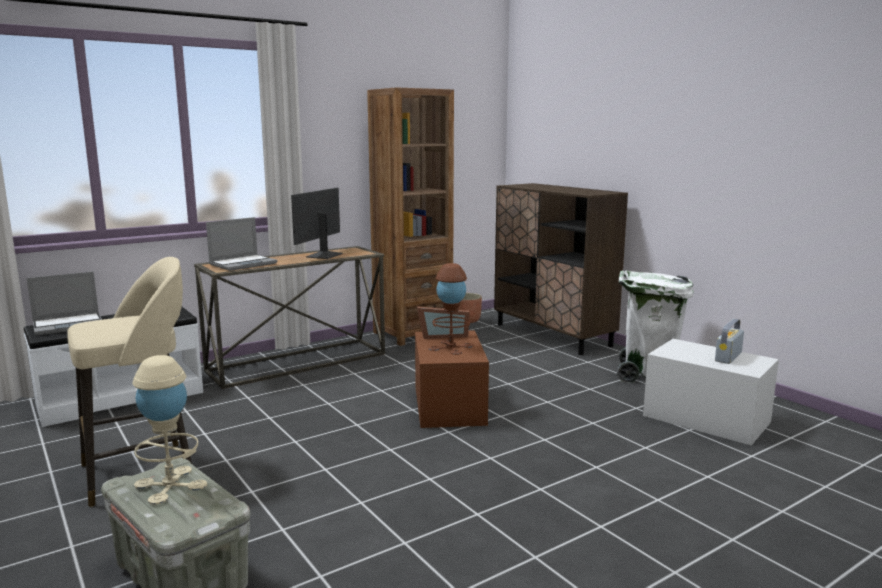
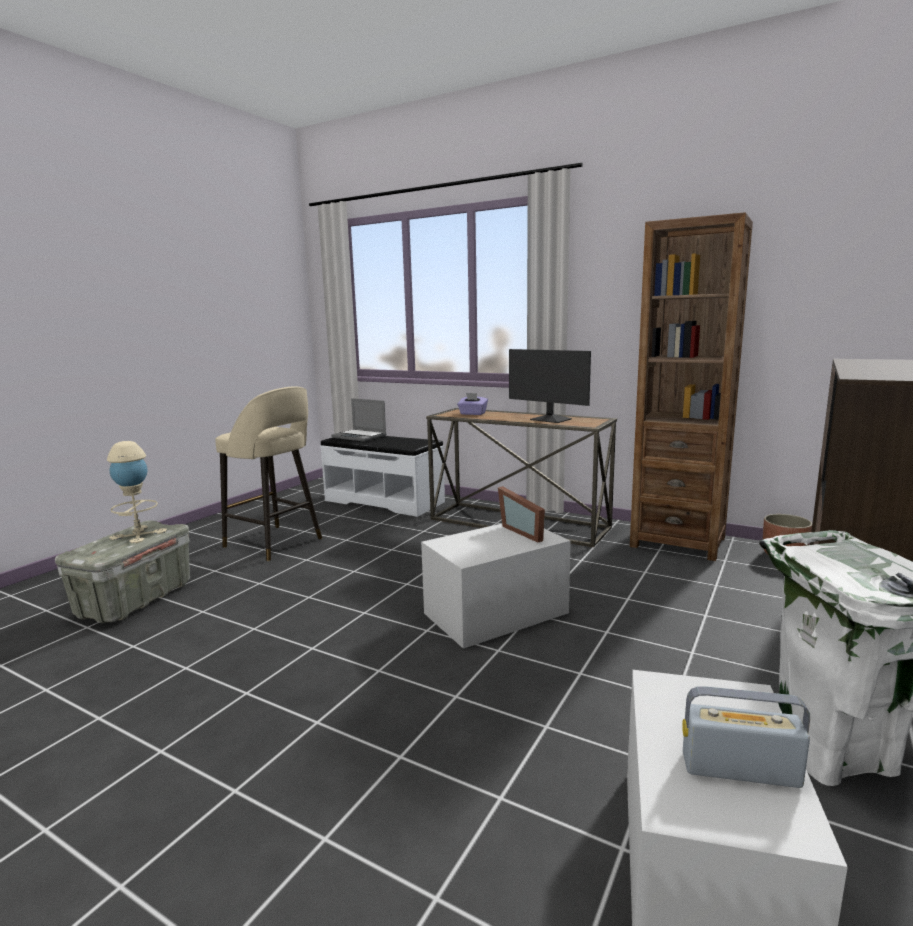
camera: 65 degrees right, 0 degrees up
(243, 264) = (472, 414): laptop -> purple tissue box
(323, 255) = (550, 419): monitor -> monitor turned 135 degrees counterclockwise
(449, 405) = (496, 613): brown storage box -> white storage box
(451, 347) = (490, 542): brown table lamp -> none

